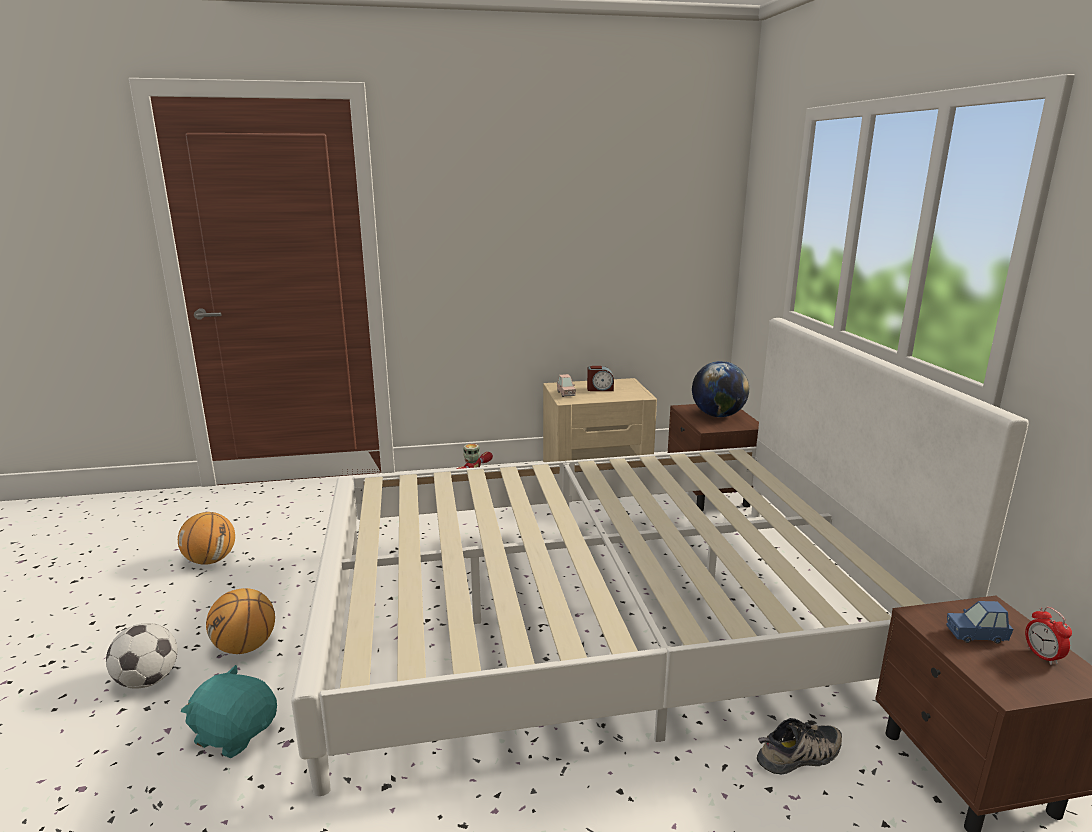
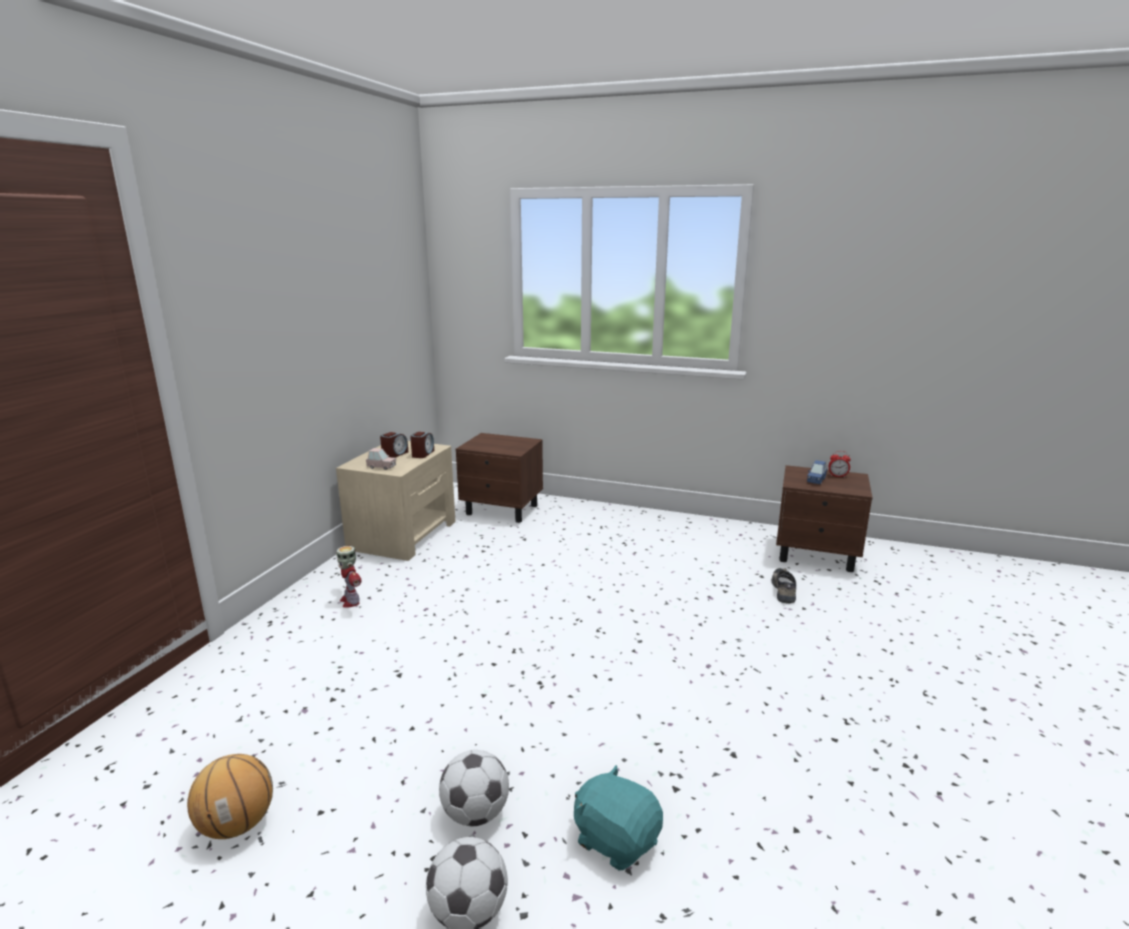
camera: 60 degrees left, 0 degrees up
(235, 733) = (616, 839): turquoise plush toy -> turquoise plush toy turned 75 degrees clockwise
(246, 647) = (475, 813): basketball -> football
(602, 615) = (609, 602): white bed -> none
(618, 396) = (423, 454): none -> alarm clock
(717, 415) = (499, 443): globe -> none

